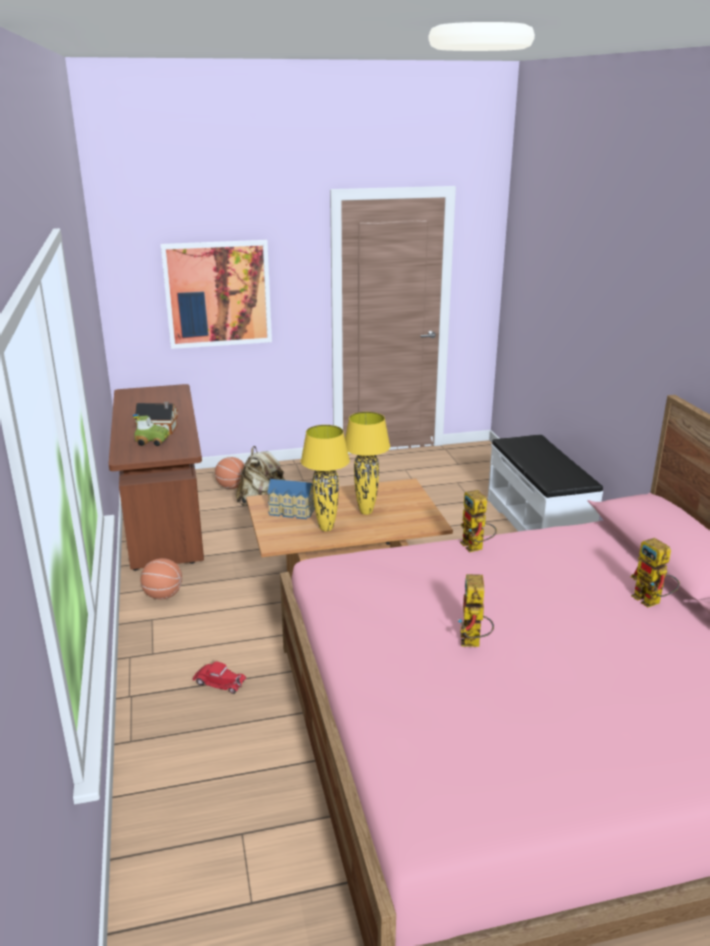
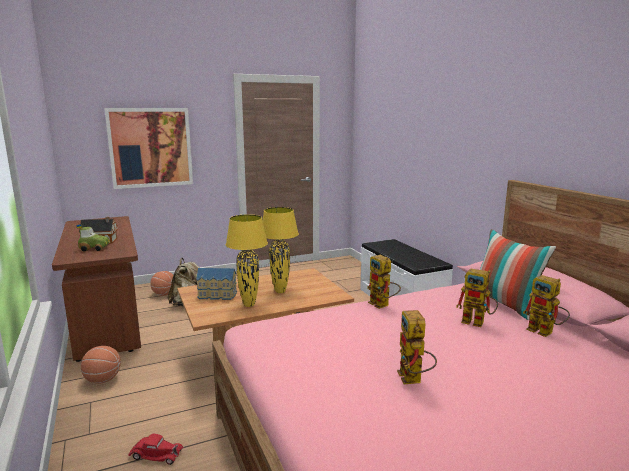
camera: 10 degrees left, 10 degrees down
(578, 581) = (478, 322): none -> toy robot
(626, 559) = (505, 304): none -> pillow

